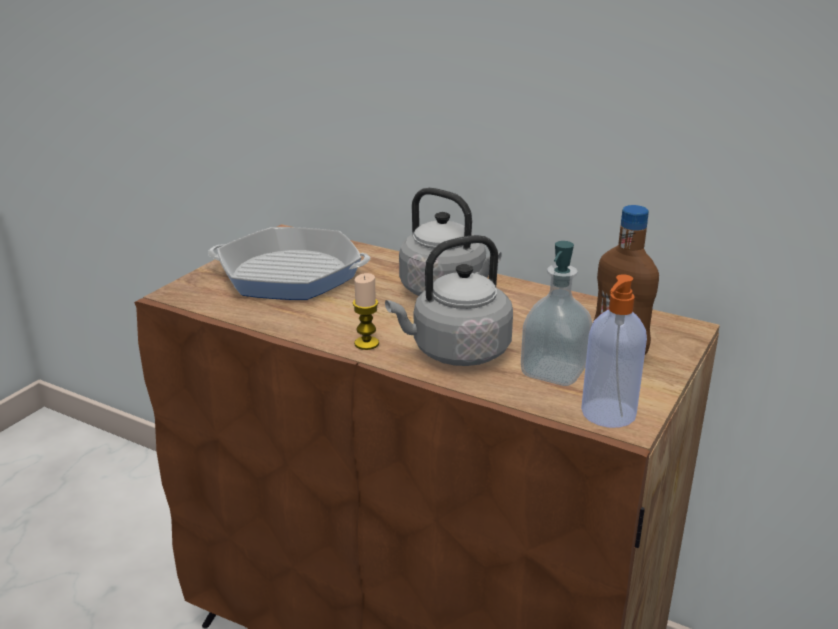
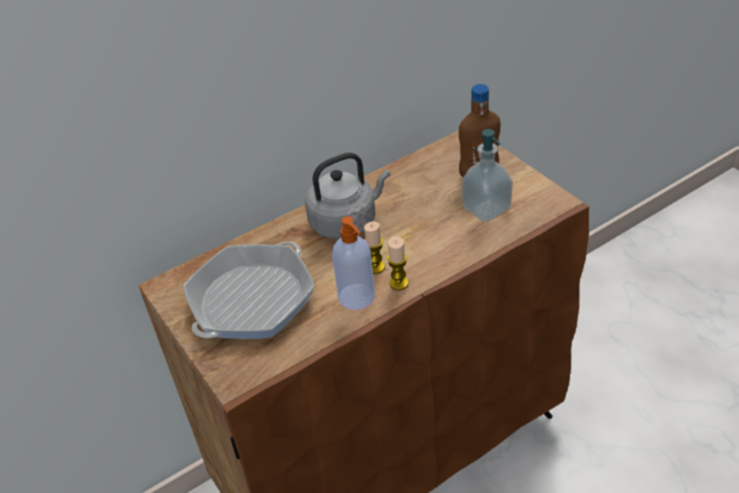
camera: 60 degrees left, 15 degrees up
(384, 324) = (375, 267): none -> candle
(456, 352) = (437, 243): grey kettle -> none
(607, 414) = (544, 204): soap dispenser -> soap dispenser (357, 298)

